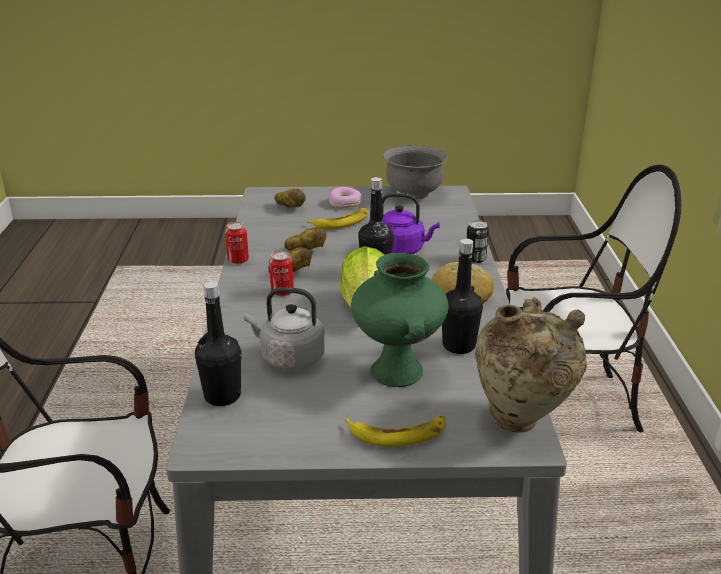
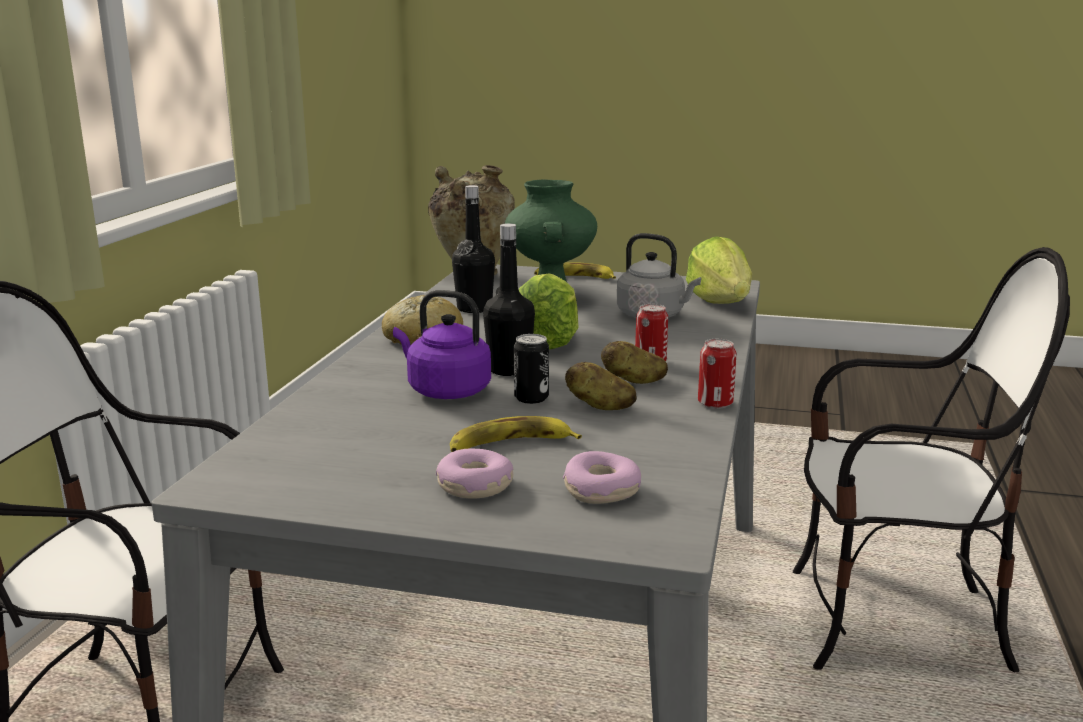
camera: 165 degrees left, 10 degrees down
(222, 396) = (720, 302): black bottle -> lettuce
(290, 207) = (601, 490): potato -> donut
(414, 193) = (299, 493): grey bowl -> none
(475, 259) = (350, 370): can -> can (531, 398)

